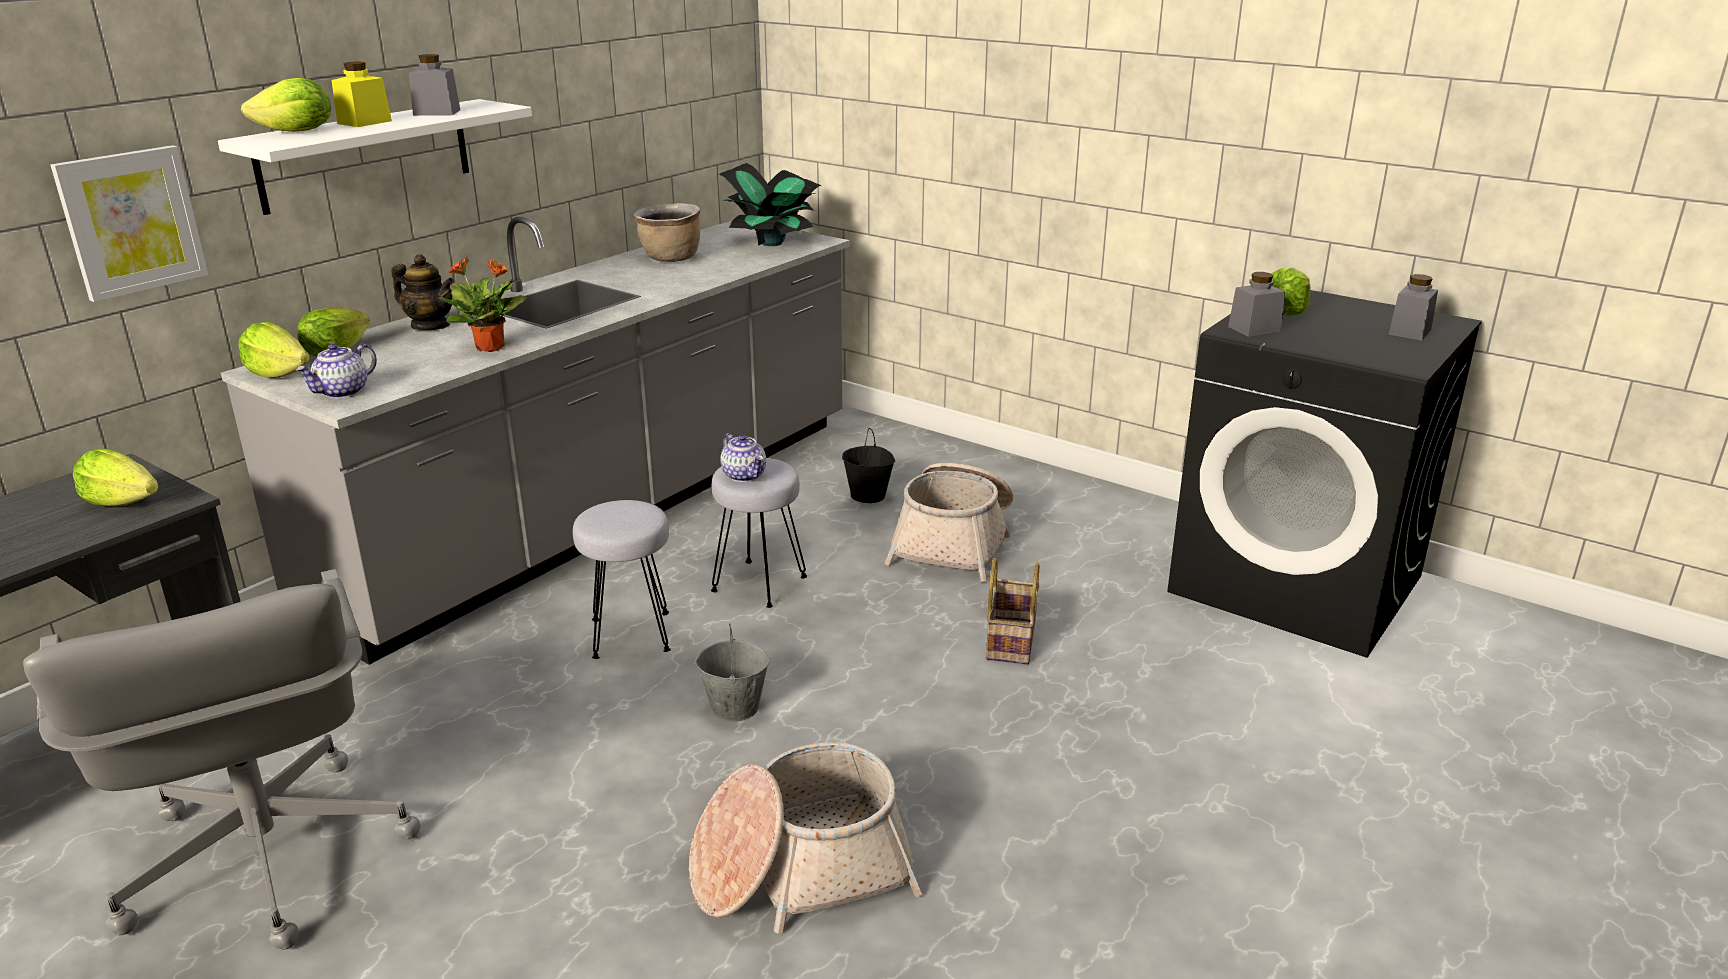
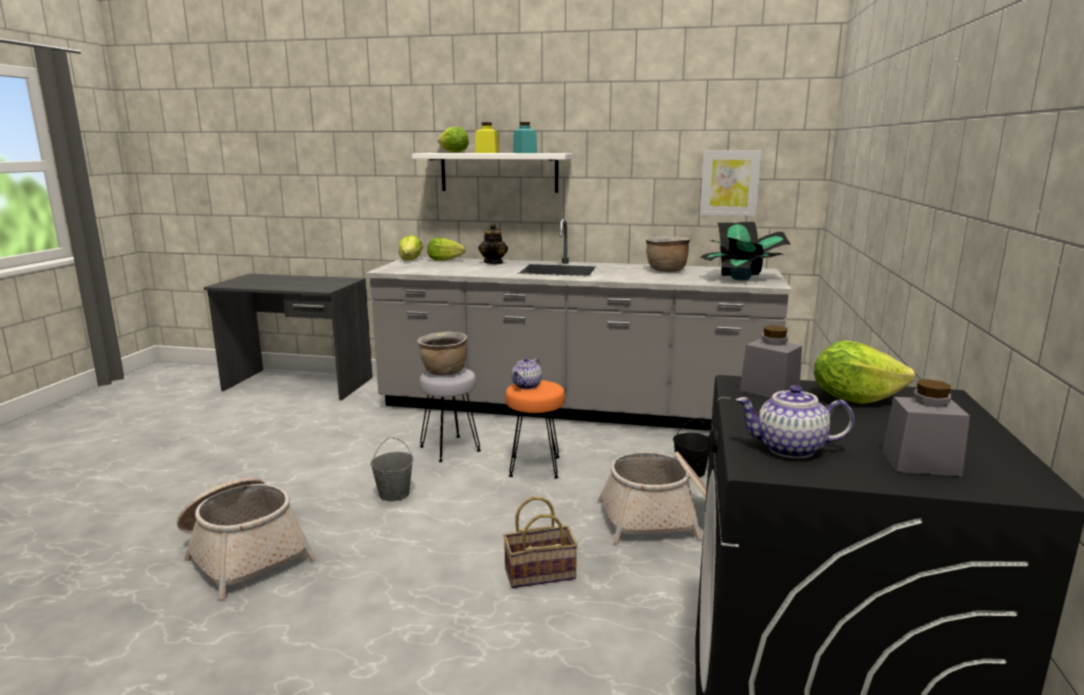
camera: 65 degrees right, 10 degrees down
(122, 502) = (319, 285): lettuce -> none
(131, 222) = (387, 181): picture -> picture (729, 183)
(265, 860) = (238, 431): grey office chair -> none
(342, 392) = (397, 268): teapot -> teapot (789, 449)
(437, 112) = (525, 153): grey jar -> turquoise jar
(491, 347) = (476, 272): potted plant -> none
(616, 519) = (444, 373): none -> brown cooking pot
(760, 583) = (535, 467): grey stool -> orange stool

